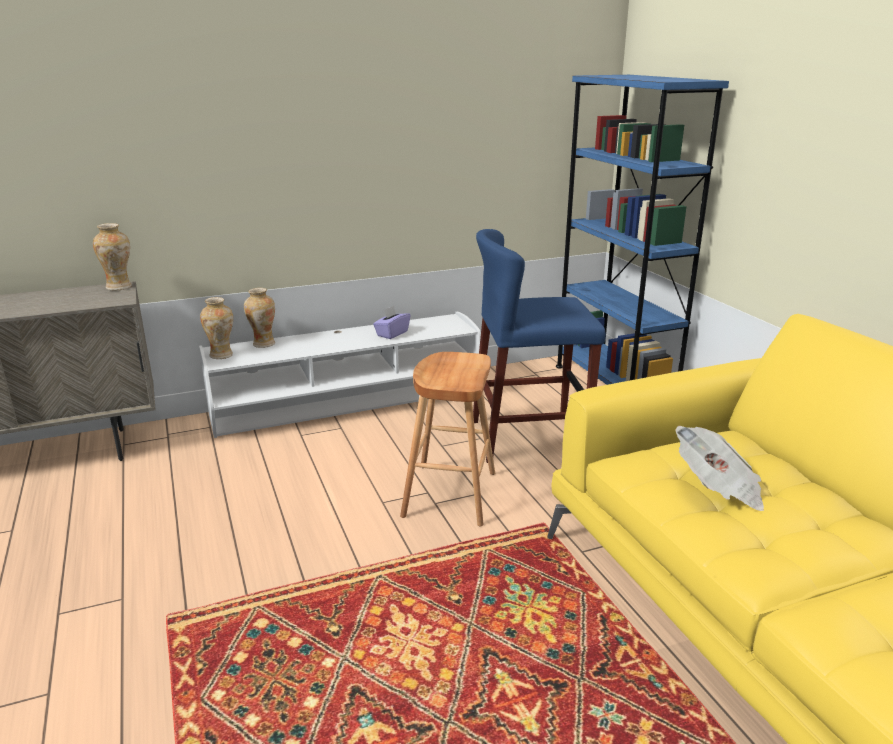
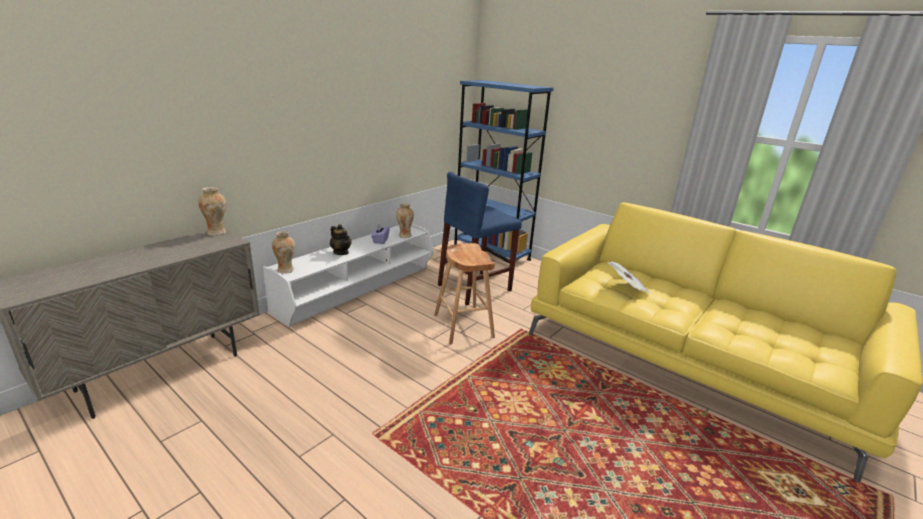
camera: 30 degrees left, 0 degrees up
(263, 344) = (305, 259): vase -> vase (404, 236)
(318, 342) = (341, 252): none -> teapot

